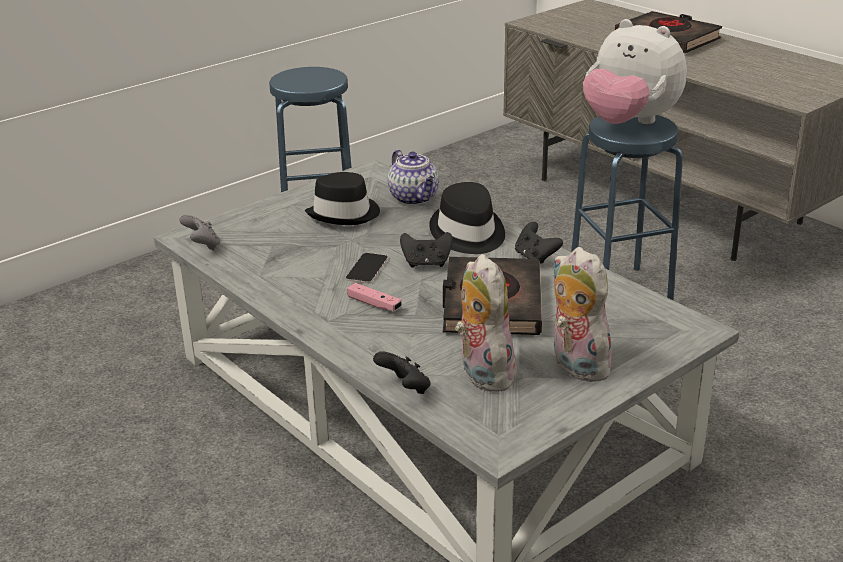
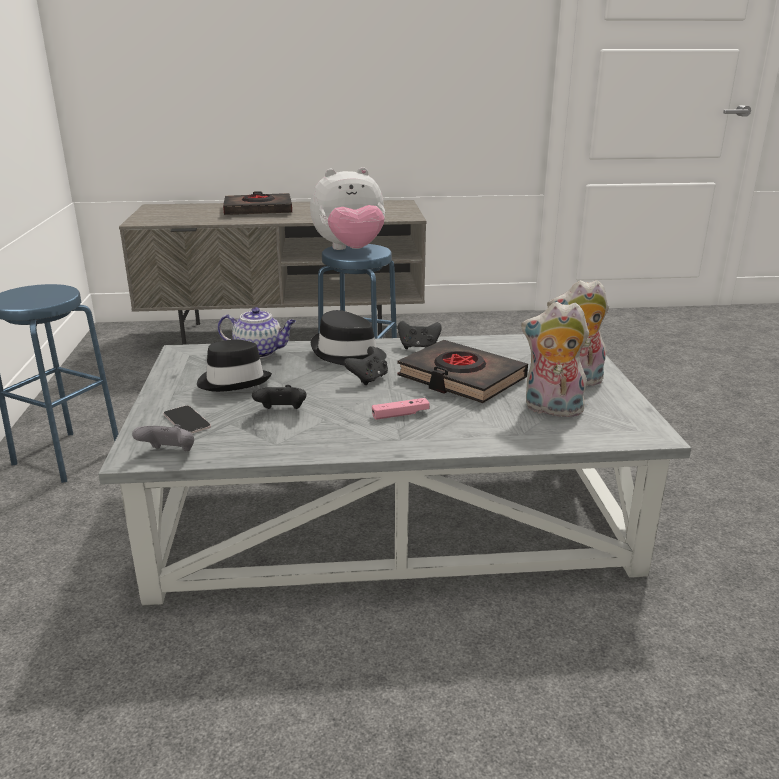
camera: 55 degrees left, 5 degrees down
(367, 269) = (340, 400): phone -> phone (187, 421)
(405, 389) = (542, 441): black game controller -> black game controller (281, 412)

